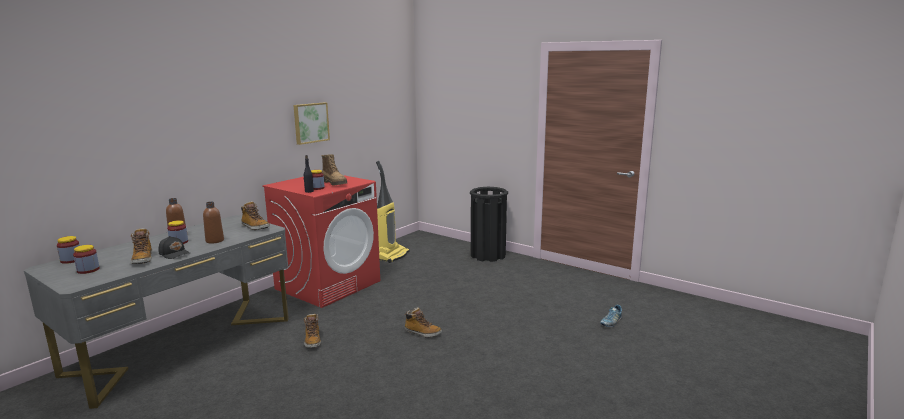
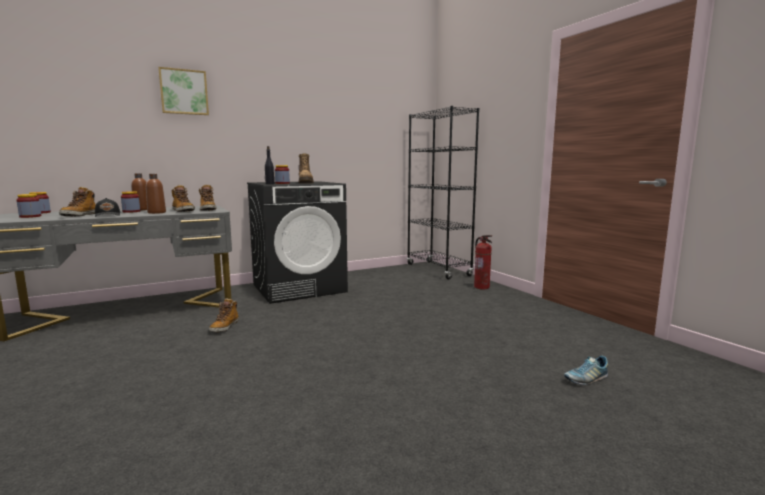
camera: 25 degrees right, 5 degrees down
(310, 123) = (307, 131): picture -> picture (184, 92)
(328, 285) = (299, 288): red washing machine -> black washing machine
(392, 255) = (383, 275): vacuum cleaner -> none
(422, 333) = (331, 341): boot -> boot (183, 211)
(435, 241) = (438, 270): none -> black bookcase
(488, 255) = (482, 287): black trash can -> fire extinguisher

